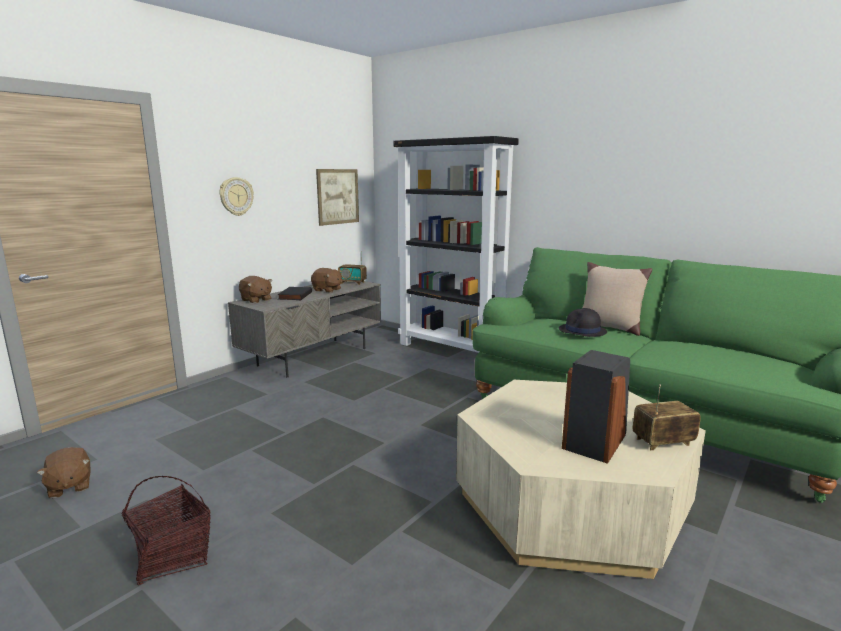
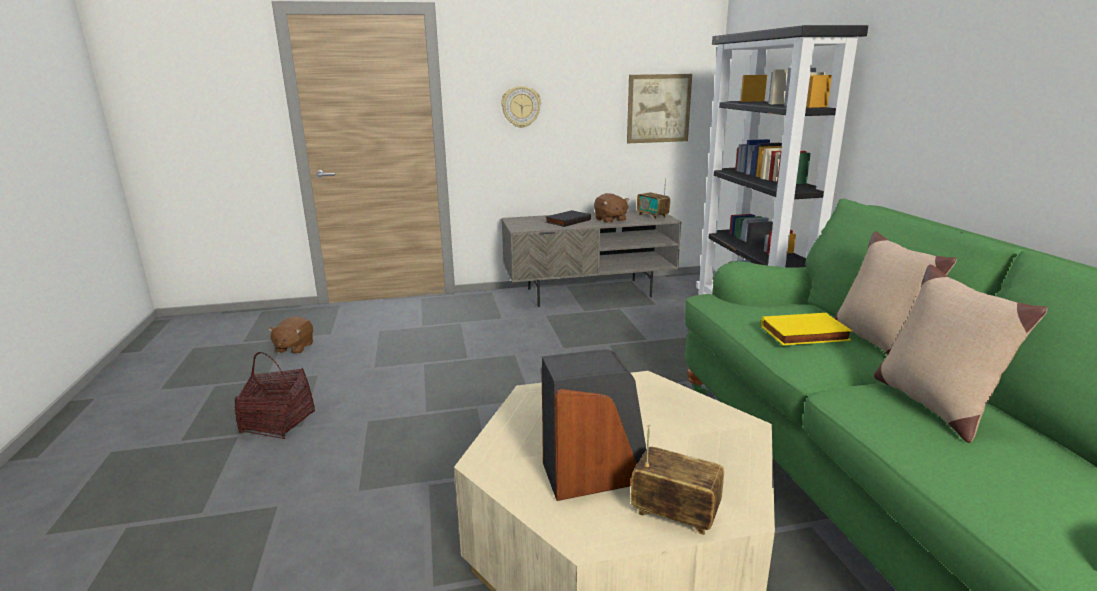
camera: 40 degrees right, 5 degrees up
(256, 300) = (526, 220): brown plush toy -> none
(582, 331) = (804, 334): black hat -> yellow book
(685, 347) = (932, 404): none -> beige pillow

